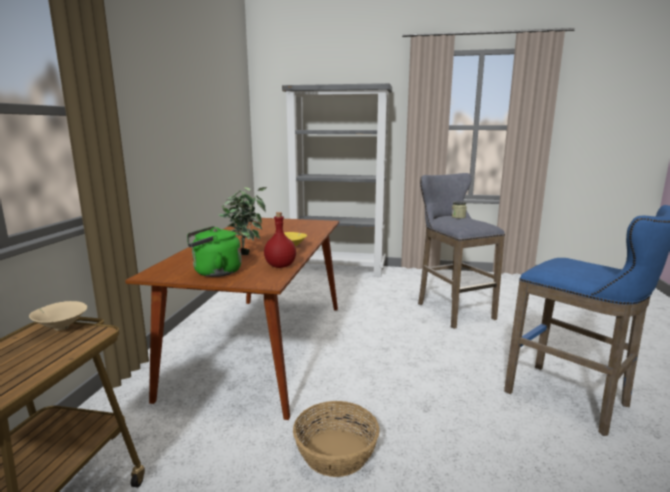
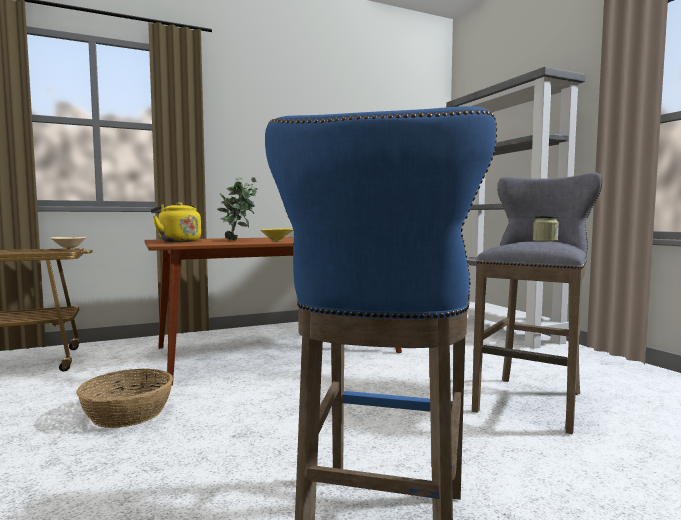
camera: 55 degrees right, 10 degrees down
(214, 272) = (178, 241): green kettle -> yellow kettle
(280, 266) = (213, 243): red bottle -> none

